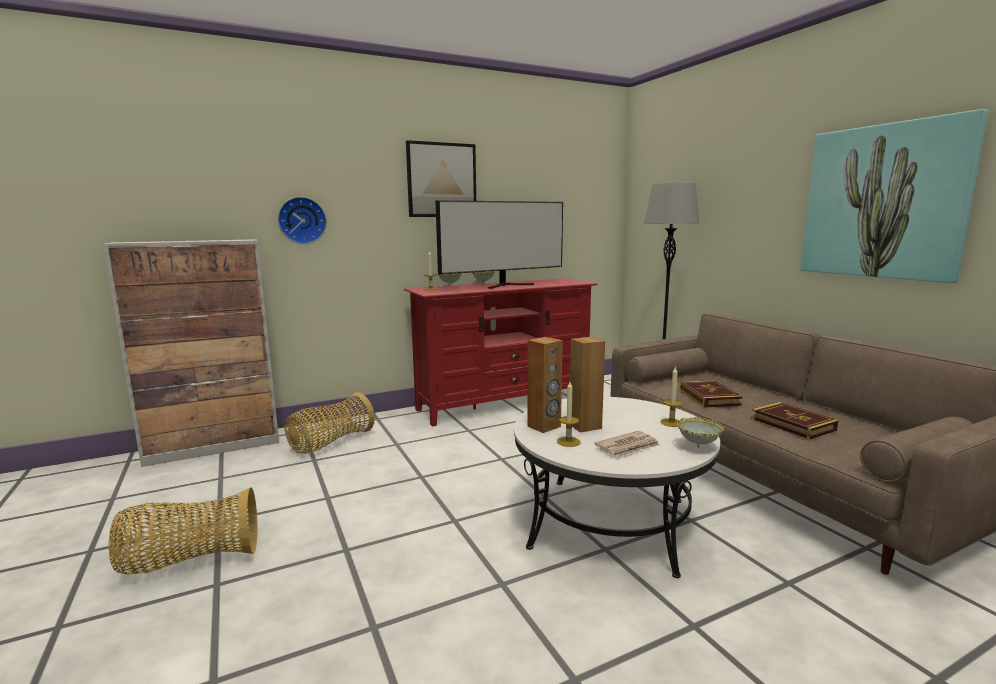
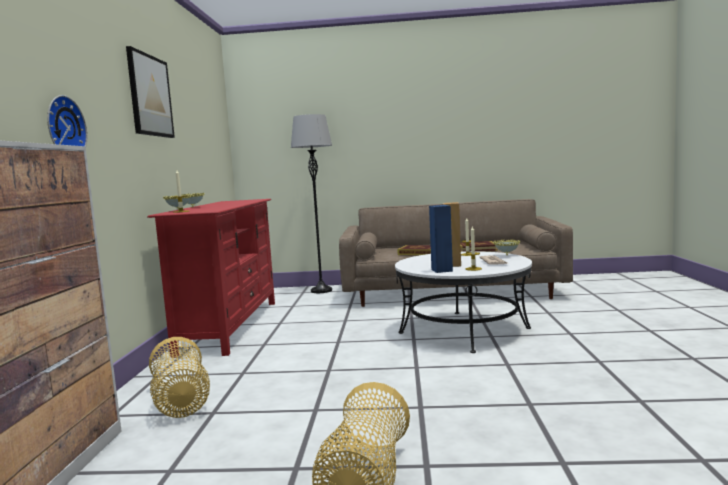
camera: 60 degrees left, 5 degrees down
(508, 285) = (225, 204): television -> none
(544, 426) = (442, 270): brown speaker -> blue speaker
(883, 202) = (448, 127): picture -> none

